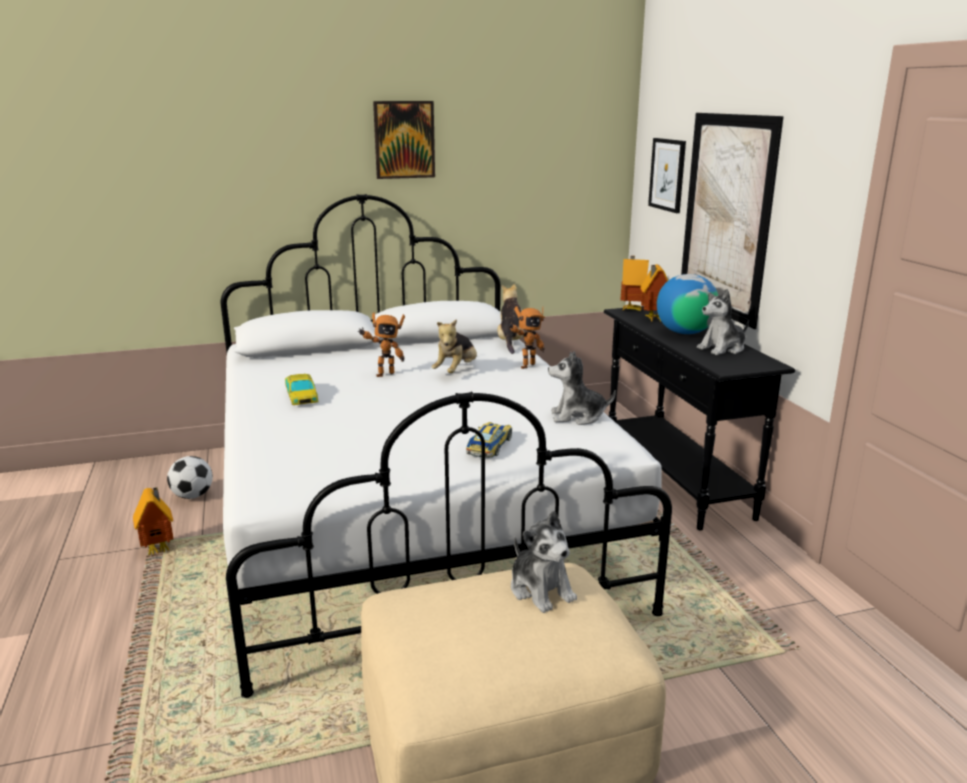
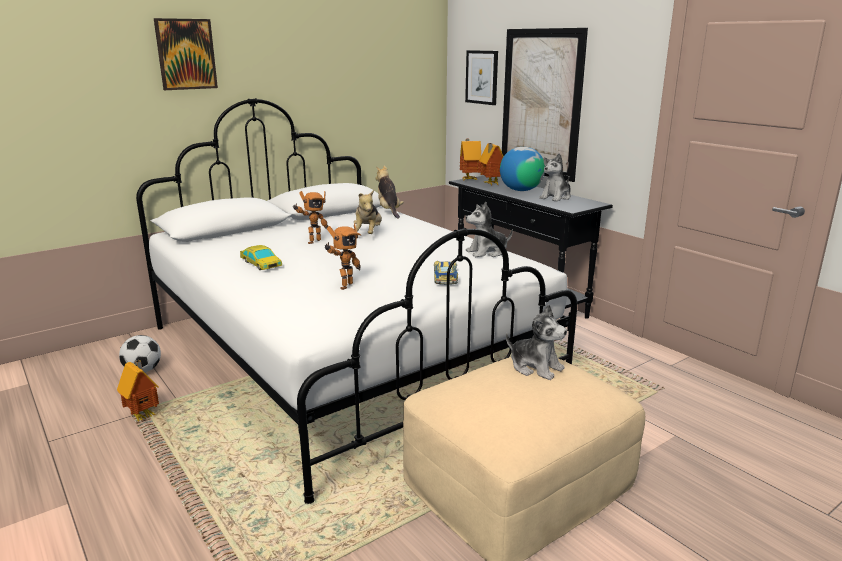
camera: 20 degrees left, 0 degrees up
(404, 140) = (282, 52): picture -> picture (186, 54)
(525, 365) = (416, 225): toy robot -> toy robot (344, 286)

